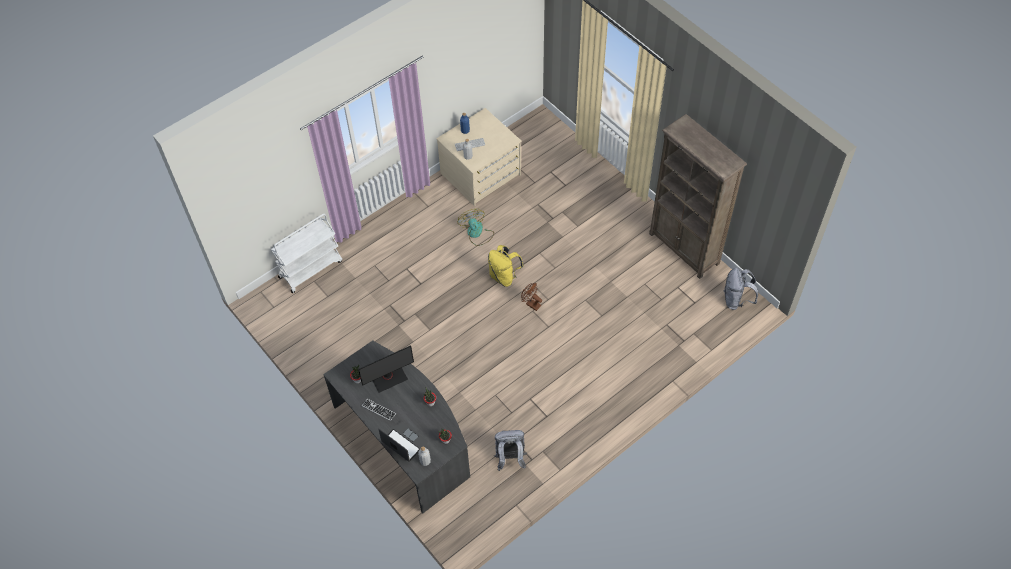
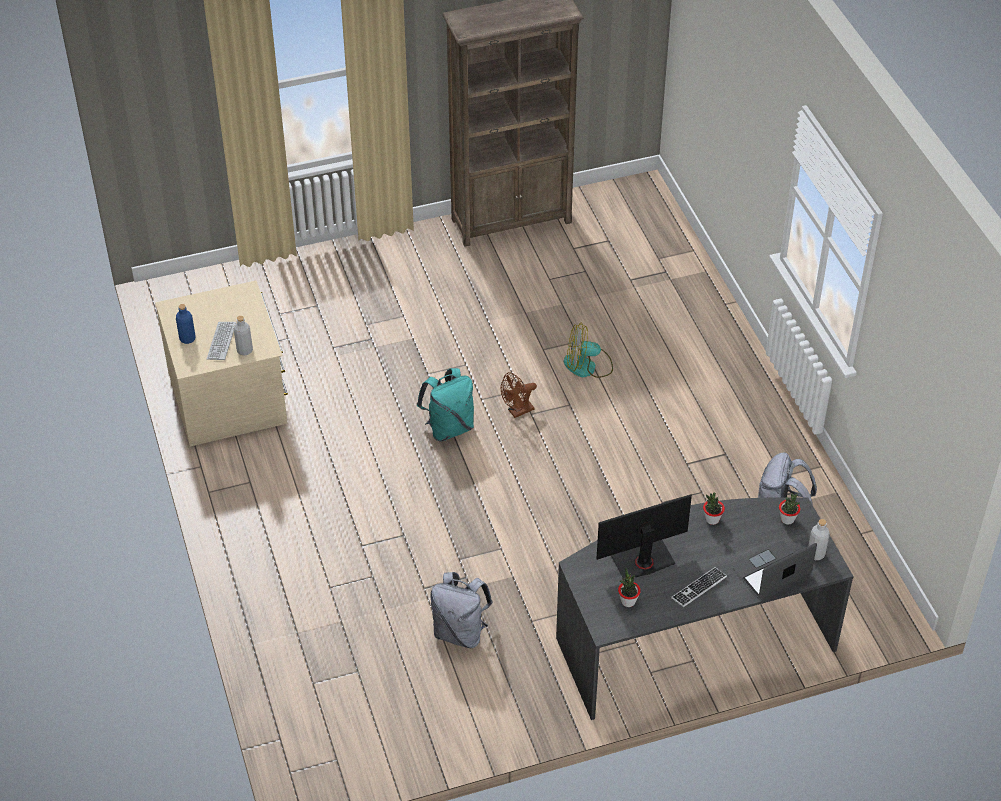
camera: 70 degrees left, 10 degrees down
(311, 268) = (283, 681): white cart -> none
(388, 377) = (642, 559): monitor -> monitor turned 105 degrees counterclockwise
(477, 233) = (345, 436): fan -> fan (587, 366)
(504, 276) = (449, 428): yellow backpack -> turquoise backpack
(736, 300) = (626, 200): grey backpack -> grey backpack (460, 632)

